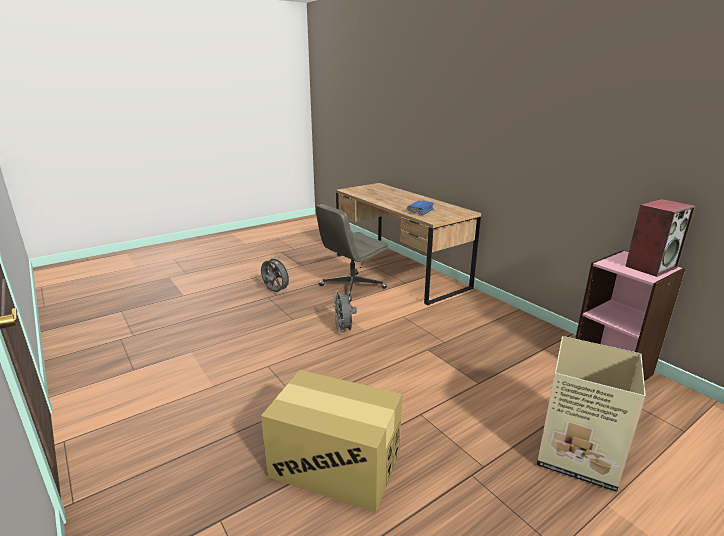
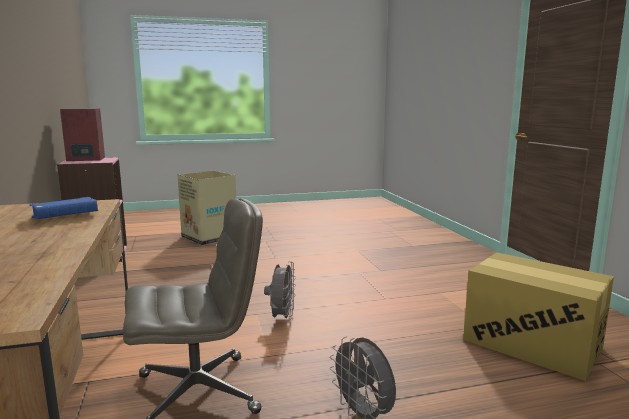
camera: 160 degrees left, 10 degrees down
(335, 464) = (346, 250): cardboard box -> cardboard box (532, 343)

